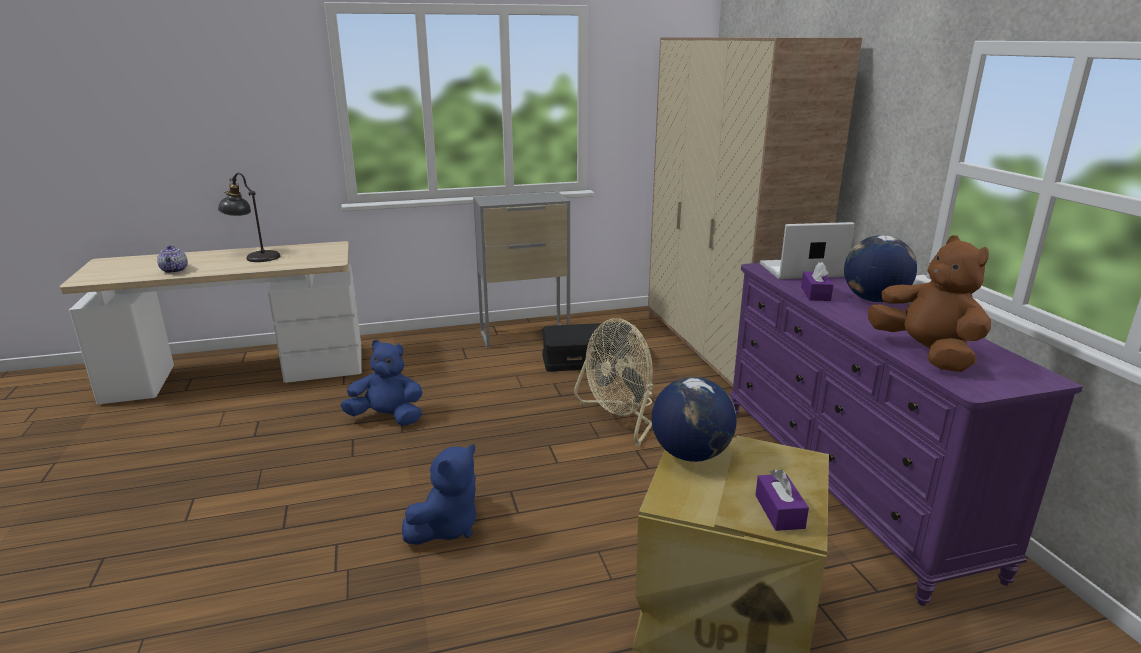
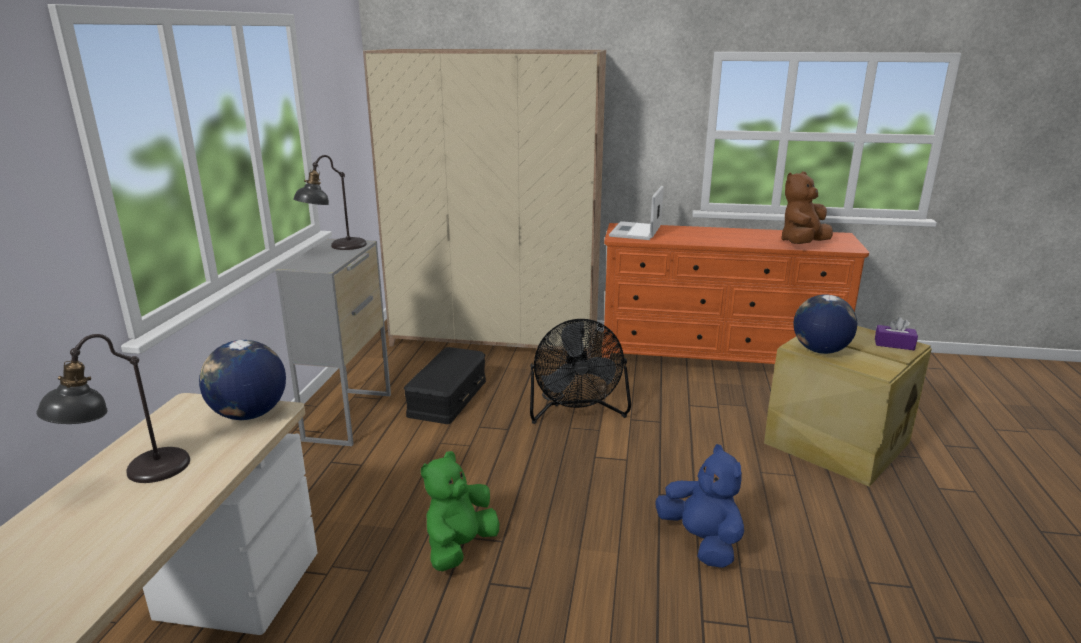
camera: 65 degrees left, 0 degrees up
(175, 270) = (97, 565): teapot -> none
(387, 418) = (459, 547): blue plush toy -> green plush toy
(536, 197) = (335, 248): none -> grey table lamp
(622, 417) = (572, 410): beige fan -> black fan
(815, 294) = (687, 239): purple tissue box -> none
(846, 484) = (718, 362): purple dresser -> orange dresser
(873, 300) = (709, 232): globe -> globe (249, 414)
(925, 354) = (802, 244): brown plush toy -> brown plush toy turned 45 degrees counterclockwise

